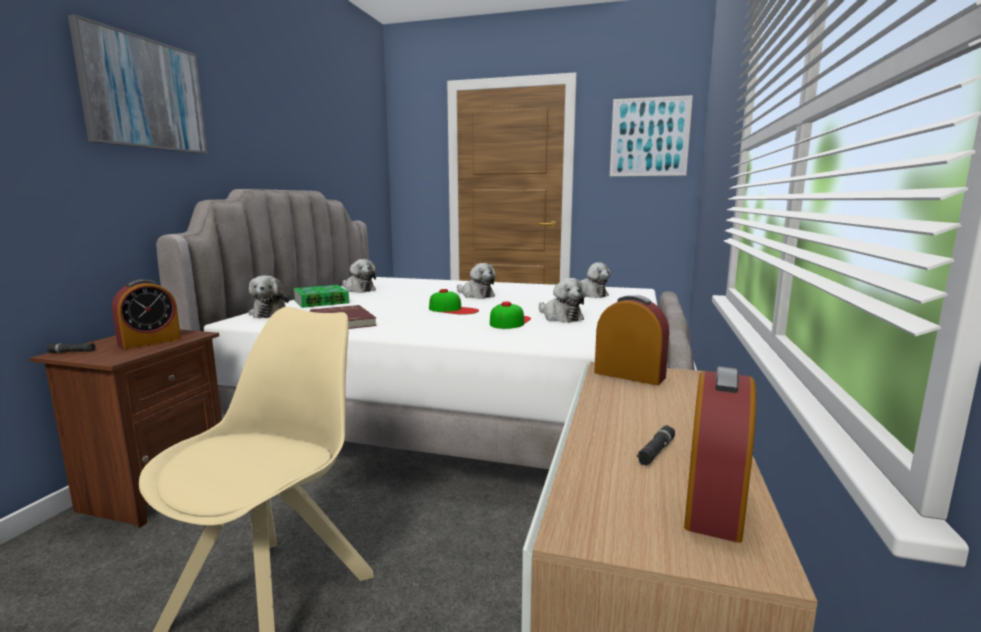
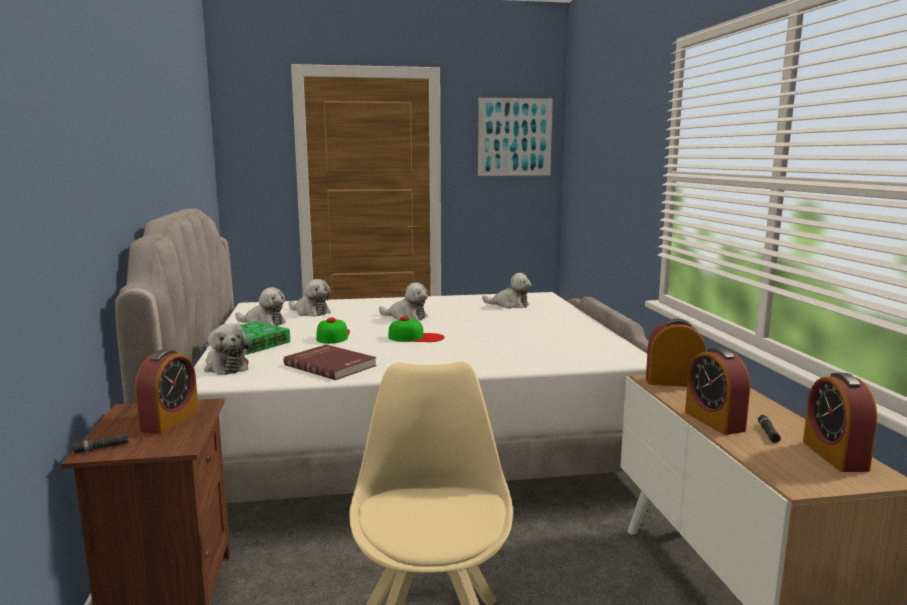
camera: 25 degrees left, 0 degrees up
(143, 94) = (91, 121): picture -> none
(509, 321) = (491, 344): cap -> cap (332, 335)
(560, 317) = (527, 334): plush toy -> plush toy (310, 312)
(604, 423) = (714, 421): none -> alarm clock

